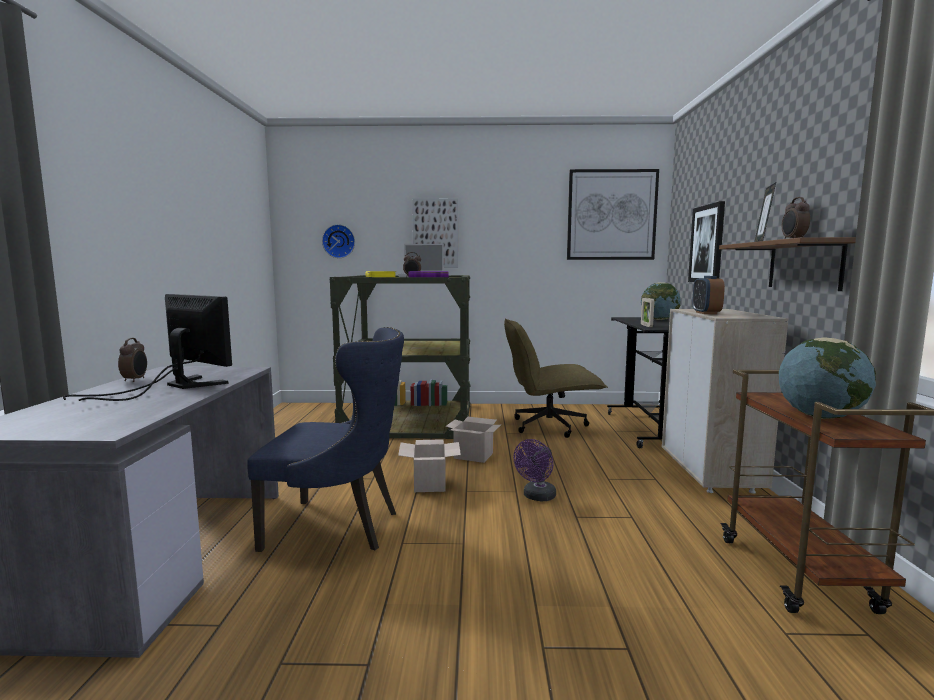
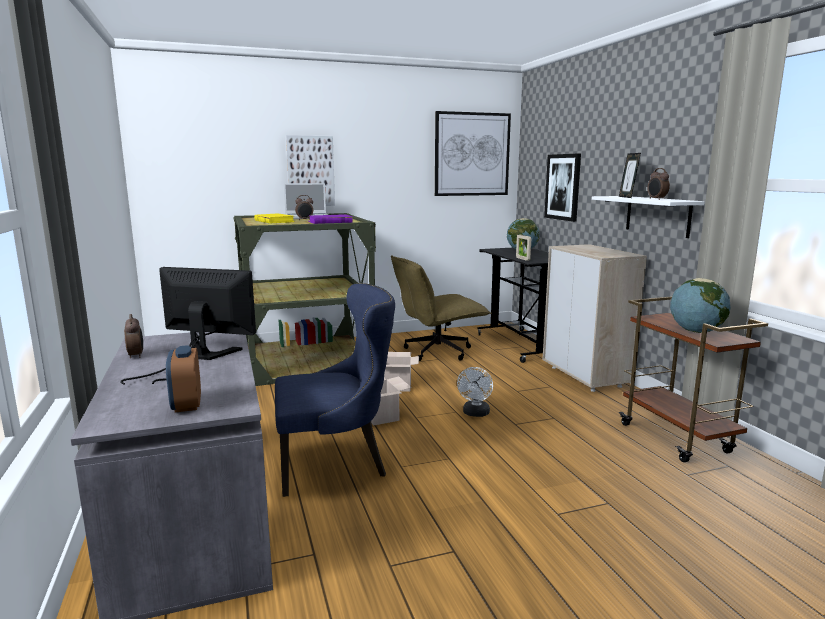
camera: 20 degrees left, 5 degrees up
(339, 241) = (207, 180): wall clock -> none
(537, 497) = (475, 414): purple fan -> white fan
(706, 313) = (585, 251): alarm clock -> alarm clock (186, 405)
(804, 265) = (657, 215): brown shelf -> white shelf

